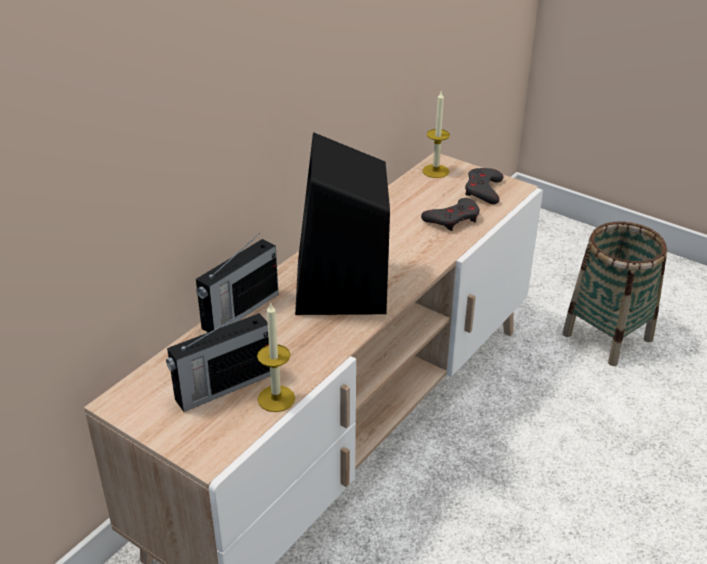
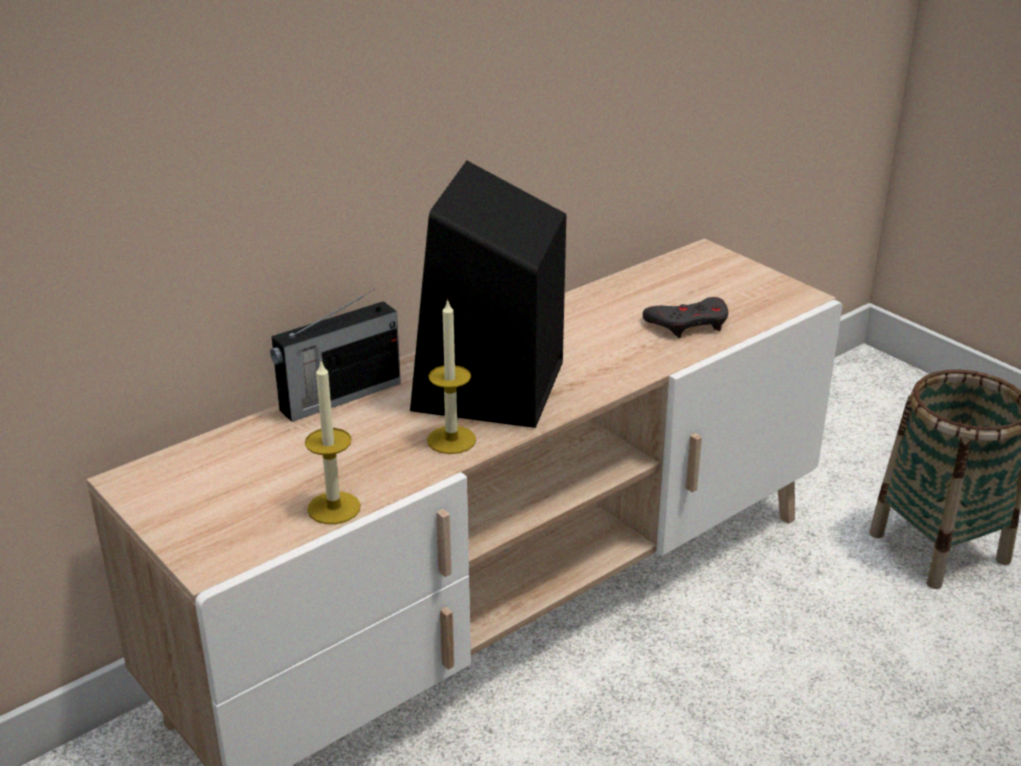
camera: 15 degrees right, 5 degrees down
(222, 387) = (270, 483): radio -> none
(435, 171) = (693, 262): candle -> candle (451, 440)
(483, 190) = (751, 293): grey game controller -> none

